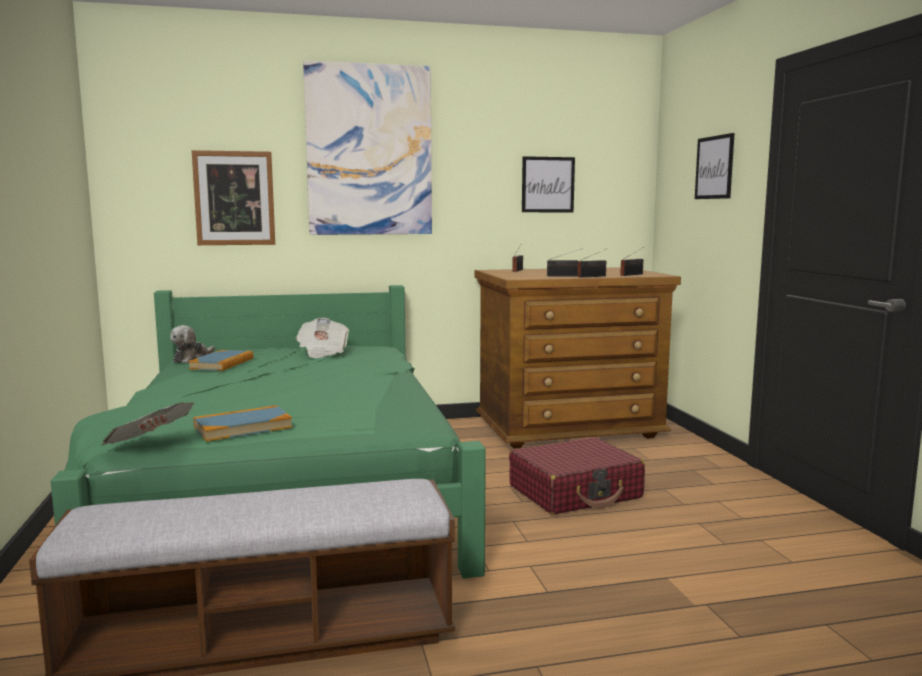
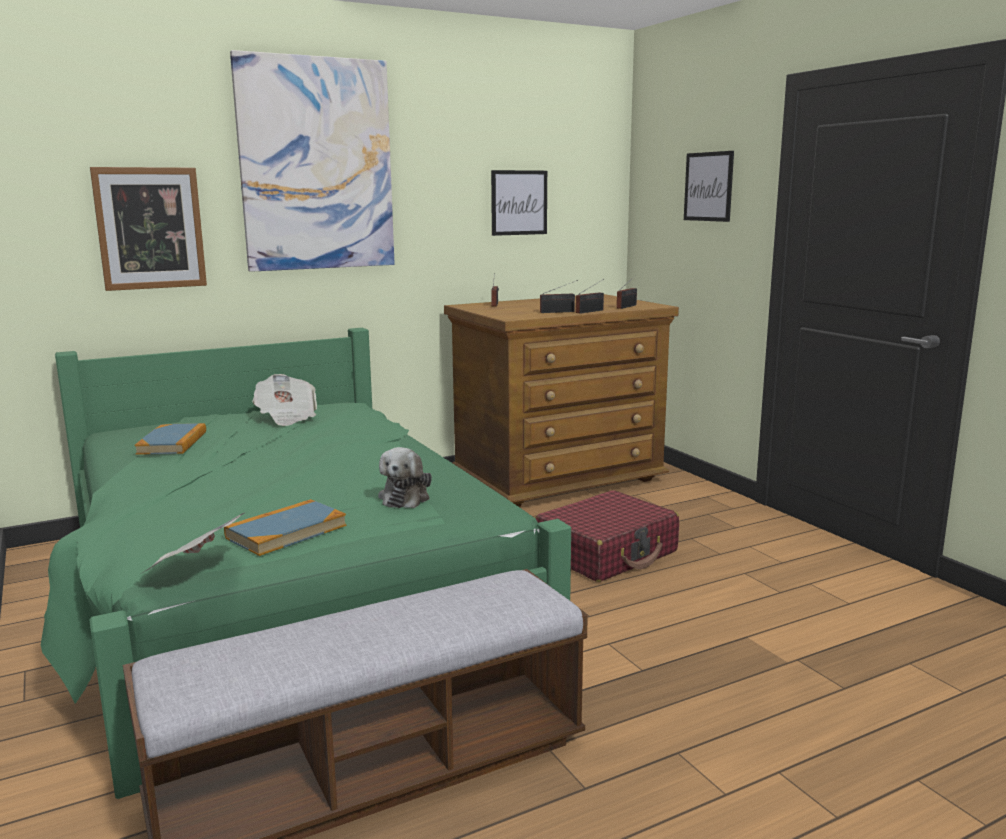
camera: 15 degrees left, 5 degrees up
(192, 359) = (122, 438): plush toy -> plush toy (405, 497)

